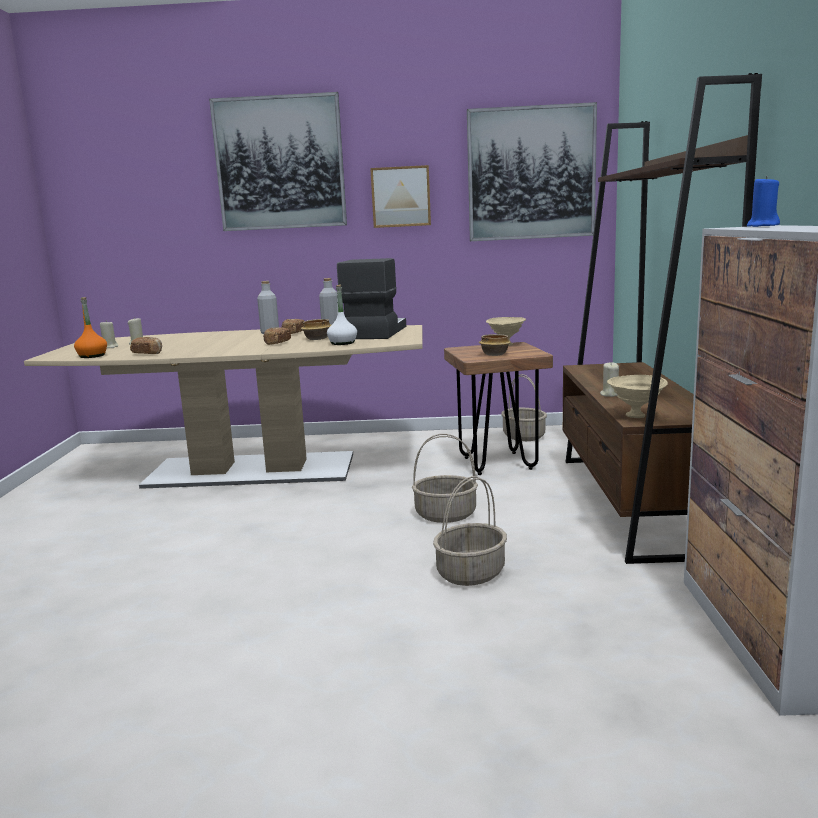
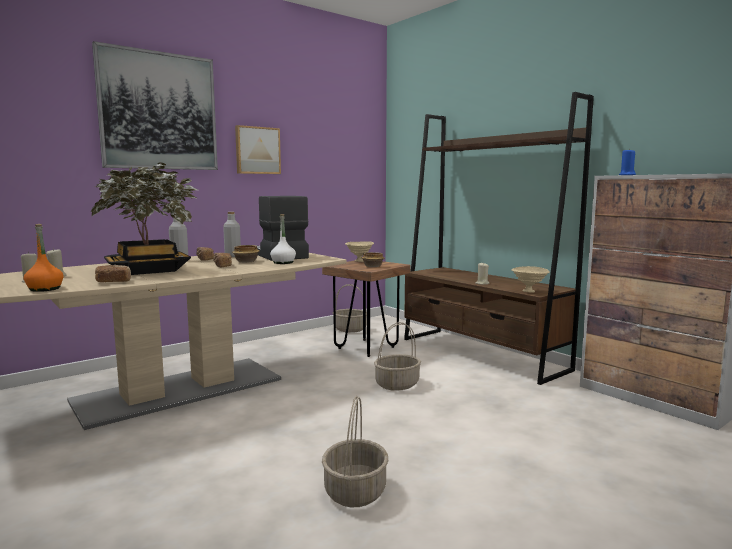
camera: 40 degrees left, 5 degrees down
(212, 342) = (148, 270): none -> potted plant
(471, 573) = (480, 412): basket -> basket (354, 491)
(531, 173) = (341, 142): picture -> none

